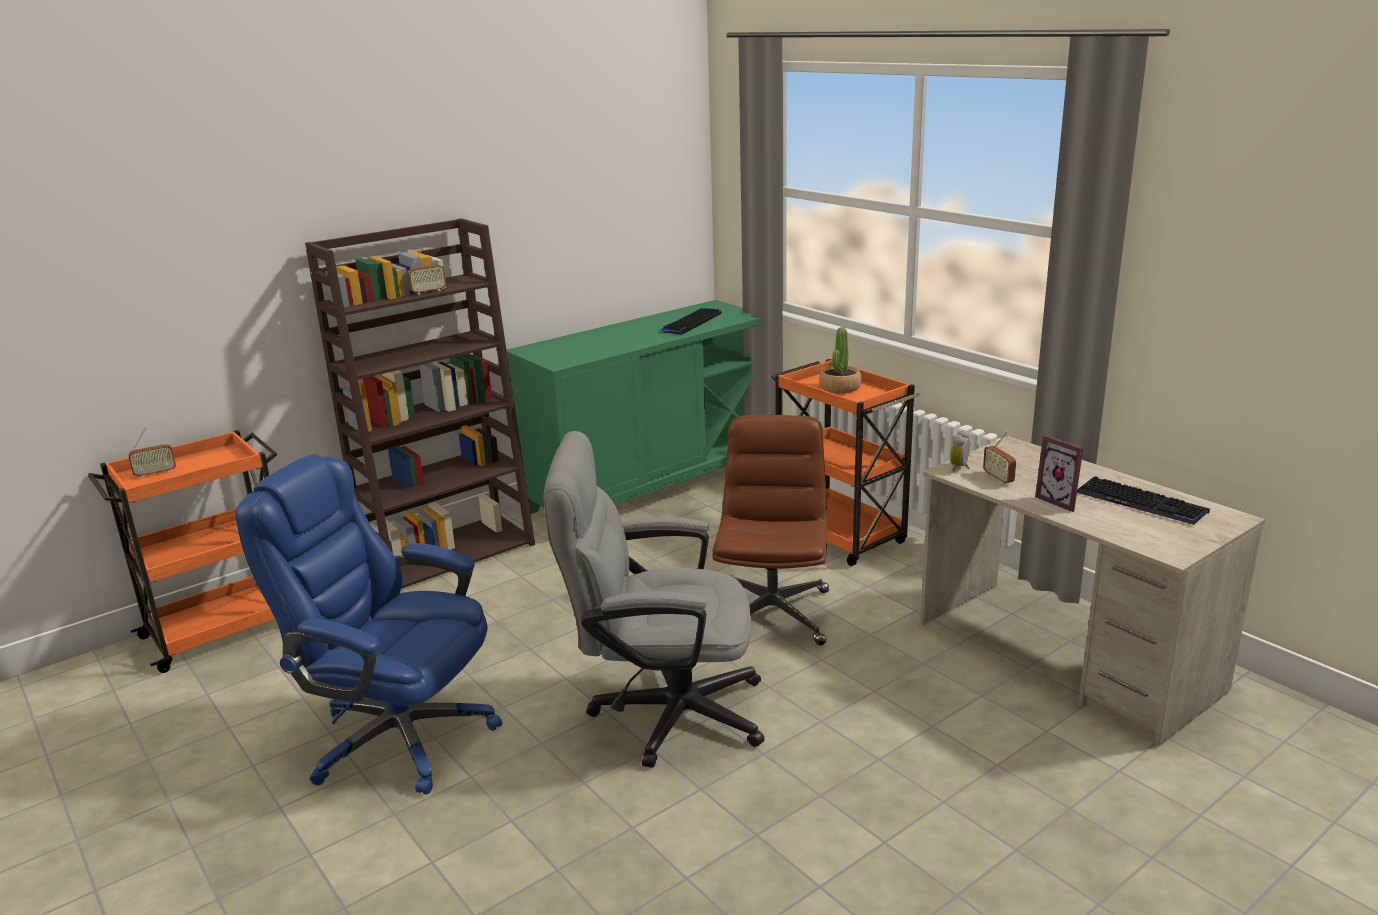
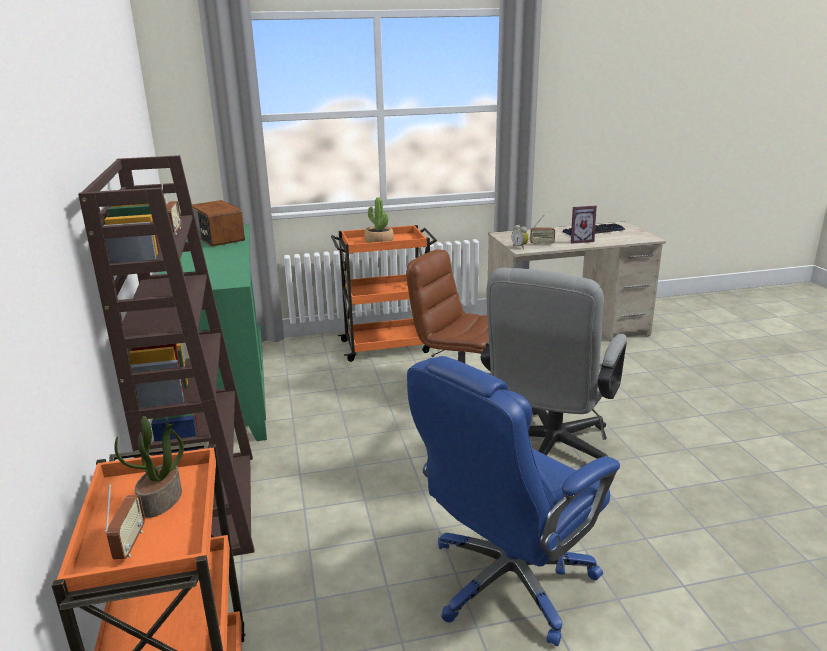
camera: 65 degrees left, 0 degrees up
(204, 466) = (161, 501): none -> potted plant
(691, 322) = (218, 238): keyboard -> radio

